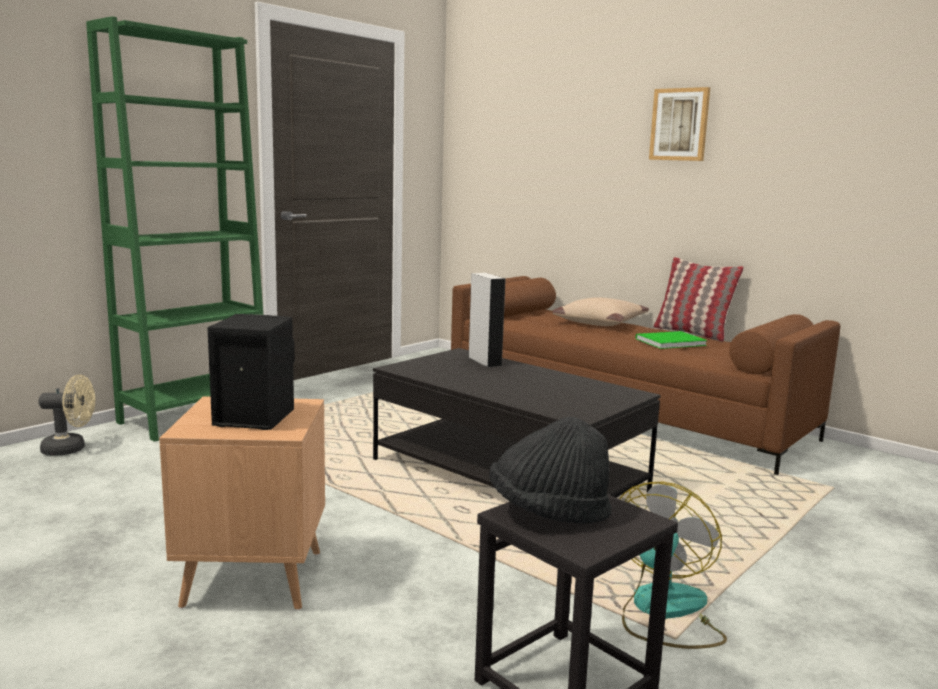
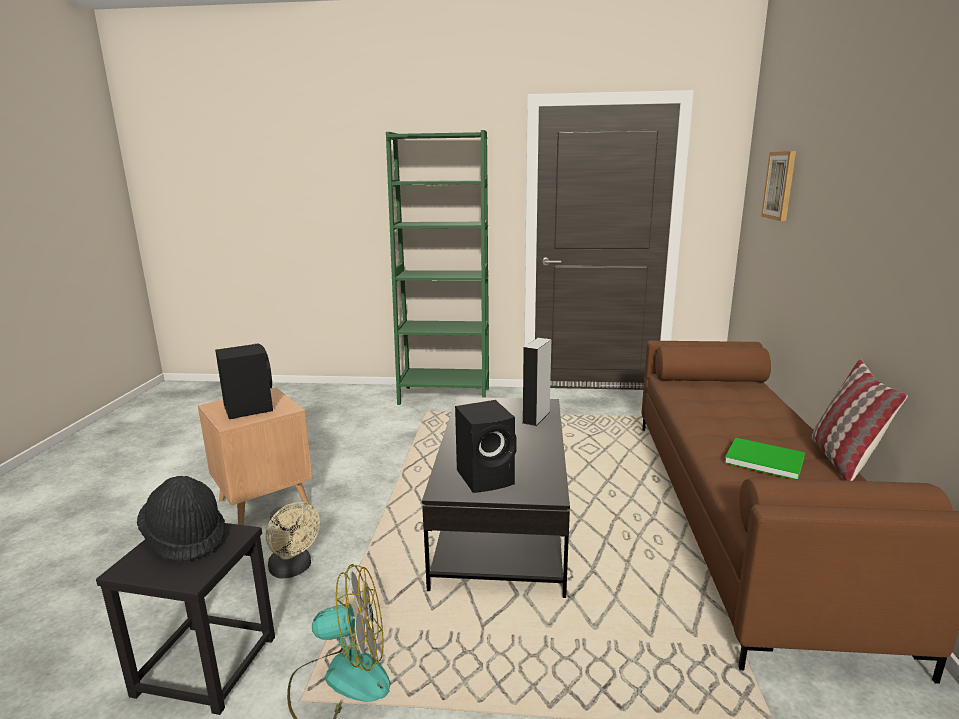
camera: 55 degrees right, 5 degrees up
(70, 449) = (361, 395): beige fan -> beige fan (294, 569)
(576, 400) = (487, 477): none -> black speaker
(599, 322) = (764, 412): beige pillow -> none
(679, 124) = (888, 187): picture -> picture (780, 185)

